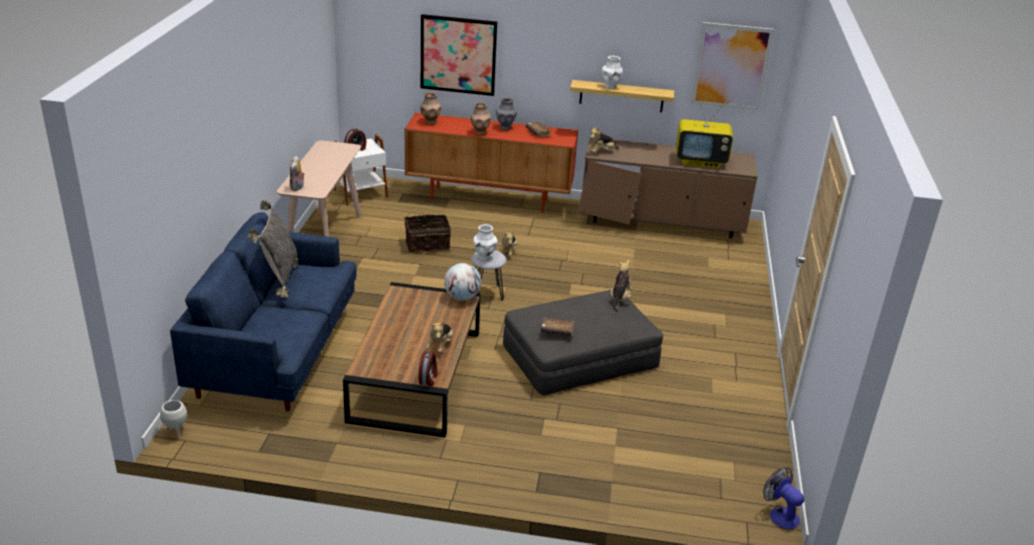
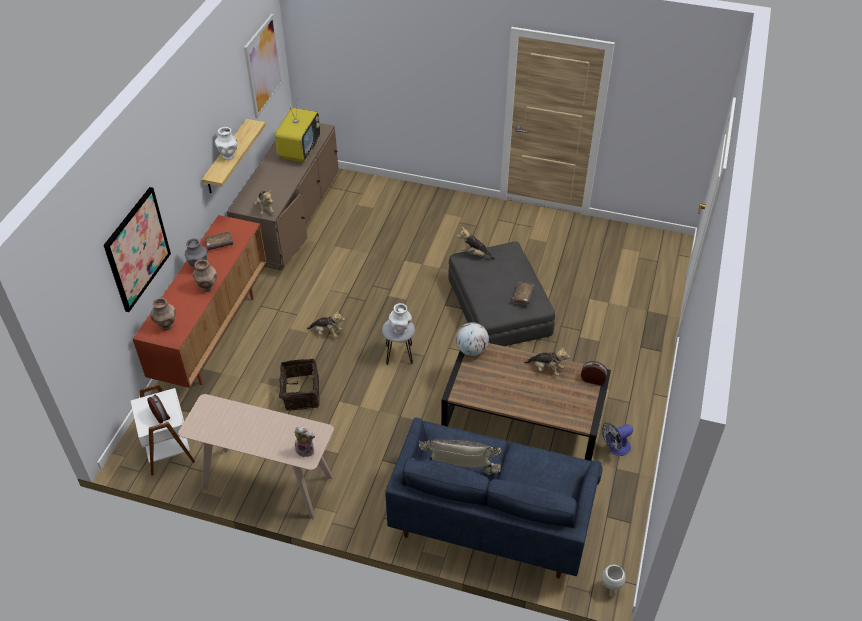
camera: 80 degrees left, 15 degrees up
(780, 514) = (669, 238): fan -> fan (615, 448)

